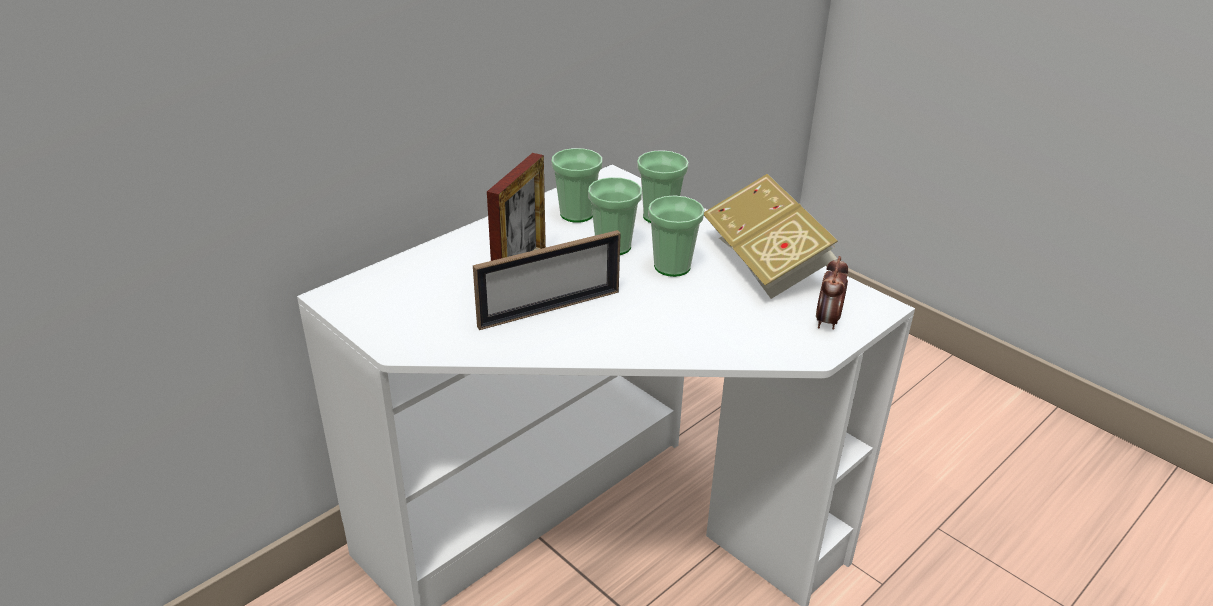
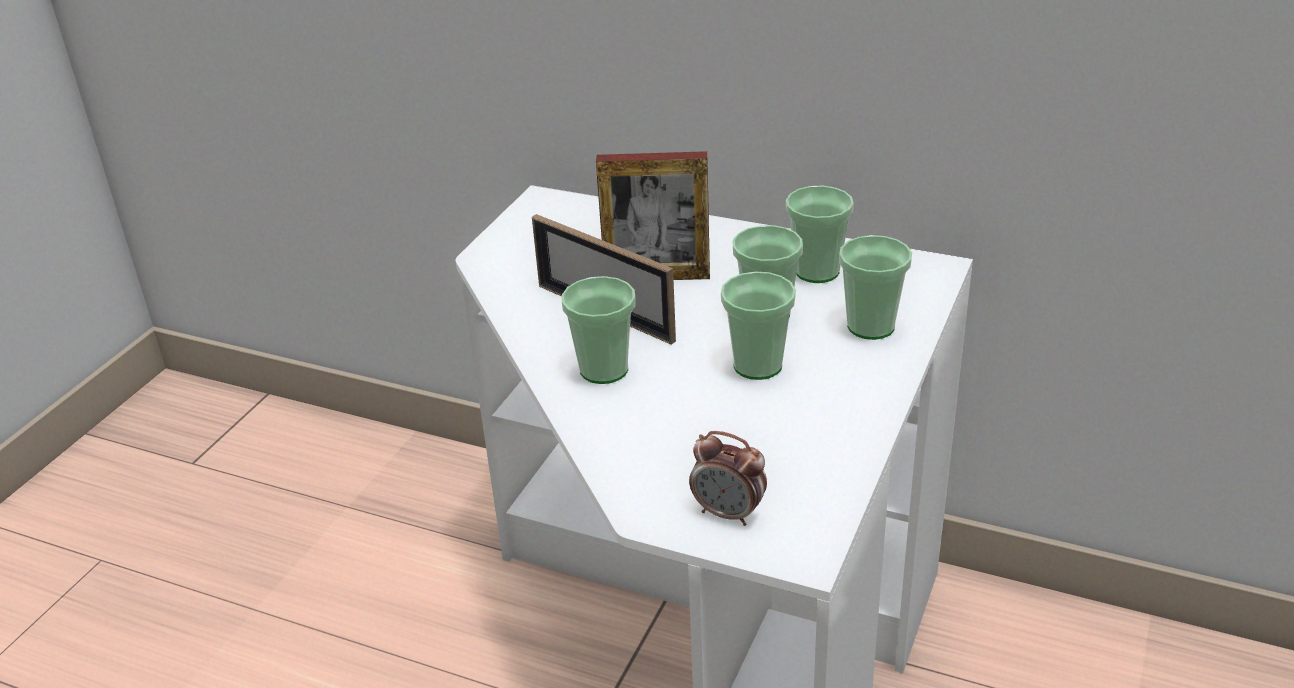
camera: 70 degrees right, 0 degrees up
(628, 328) = (604, 370): none -> cup
(765, 263) = (832, 433): book -> none
(827, 321) = (728, 513): alarm clock -> alarm clock turned 150 degrees counterclockwise

